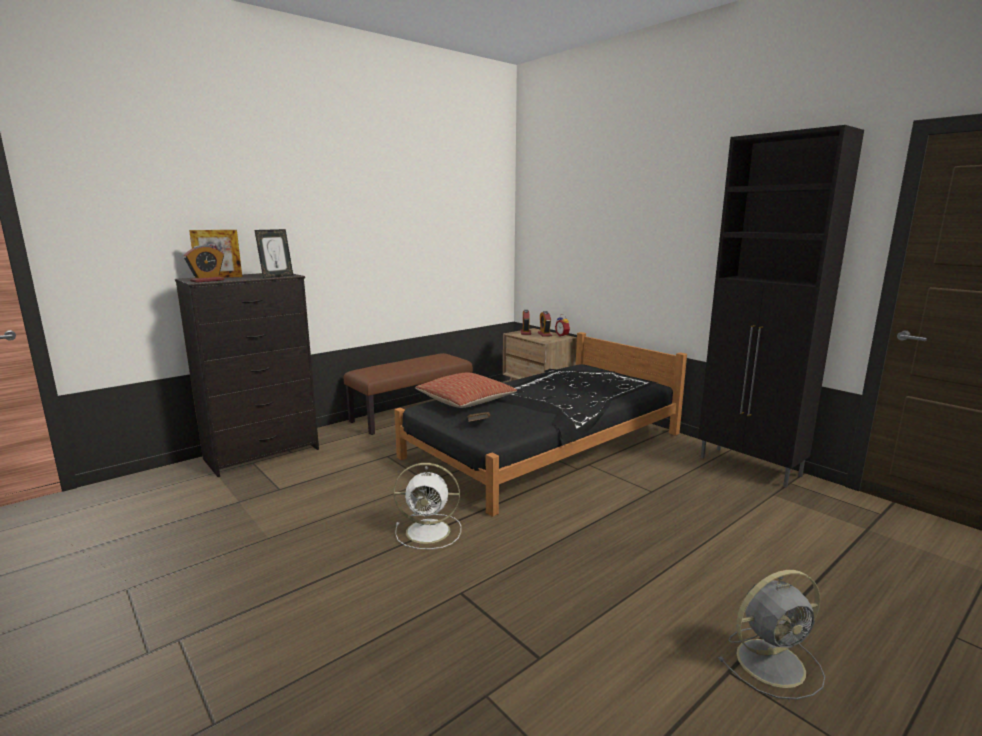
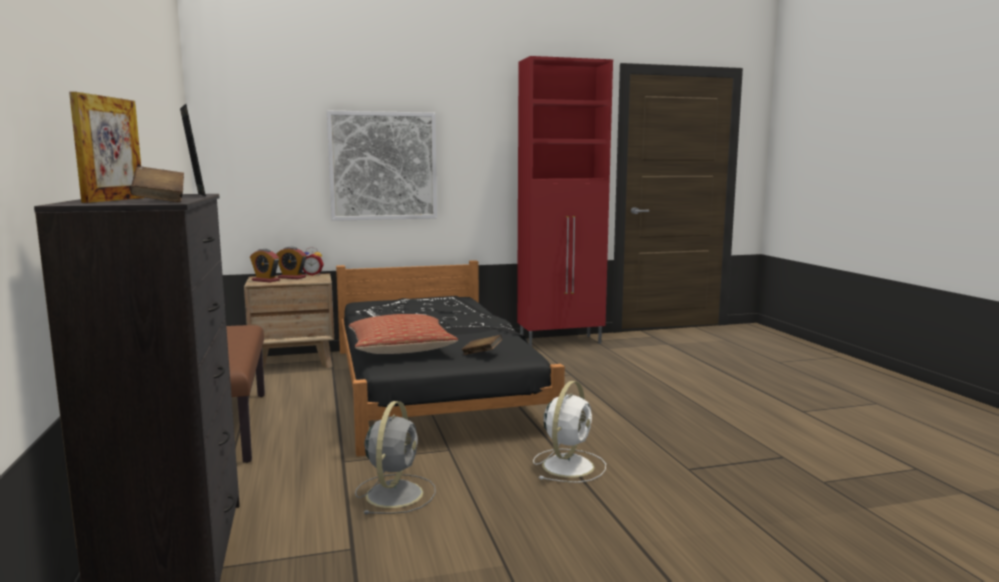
camera: 65 degrees left, 5 degrees down
(207, 280) = (160, 201): alarm clock -> brown book
(620, 253) = (383, 166): none -> picture
(750, 467) = (561, 342): black cabinet -> red cabinet
(773, 662) = (795, 400): grey fan -> grey fan (395, 493)

